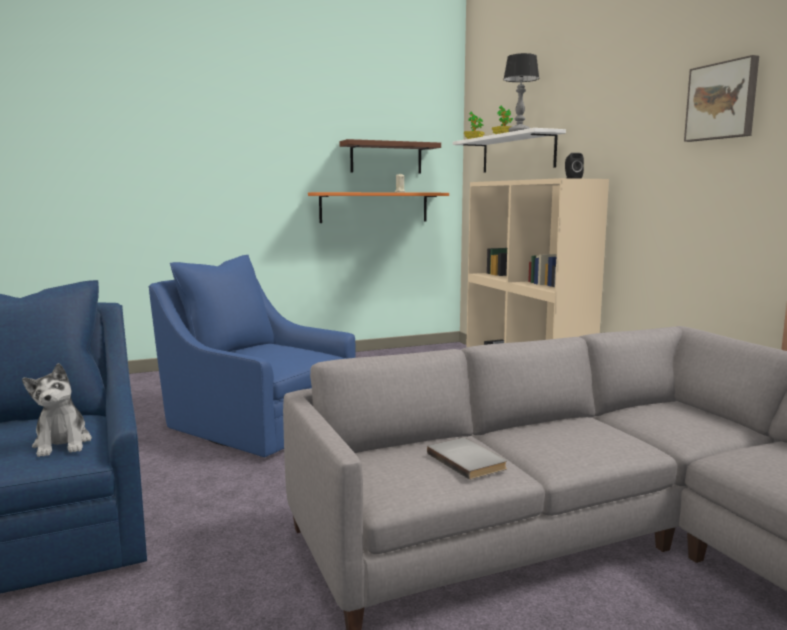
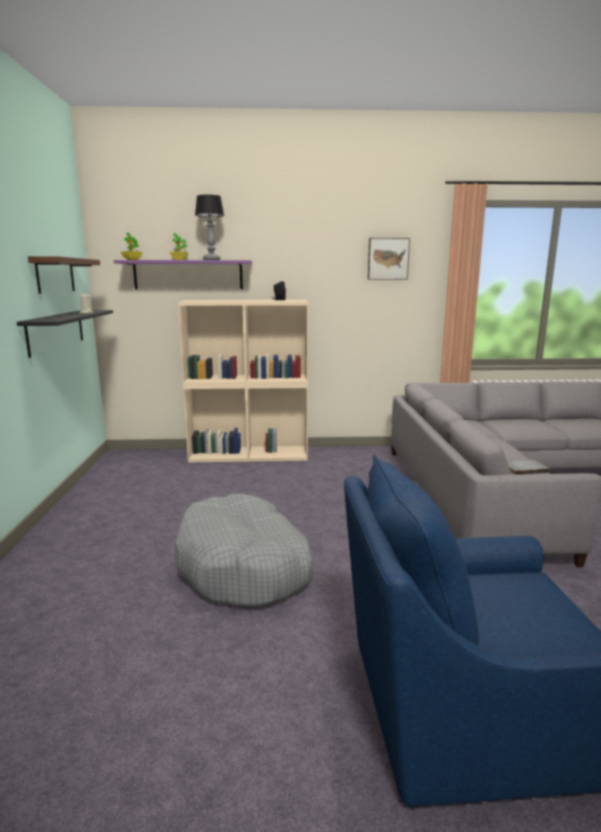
camera: 70 degrees left, 5 degrees up
(62, 444) = (515, 587): plush toy -> none
(258, 423) = (244, 566): blue armchair -> grey dog bed
(374, 207) = (56, 331): orange shelf -> black shelf
(517, 153) = (188, 275): white shelf -> purple shelf

